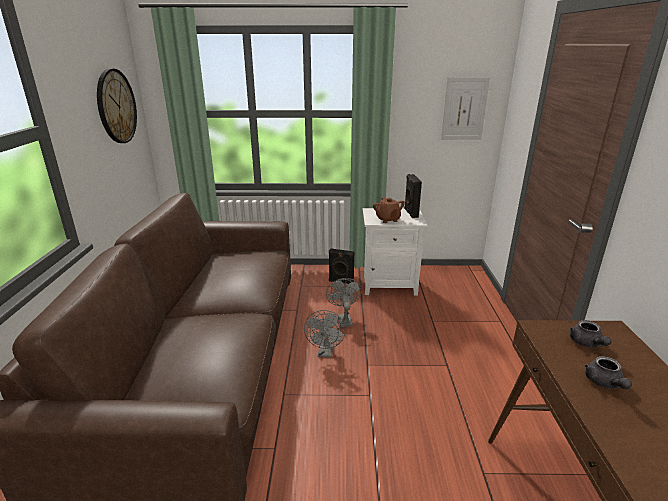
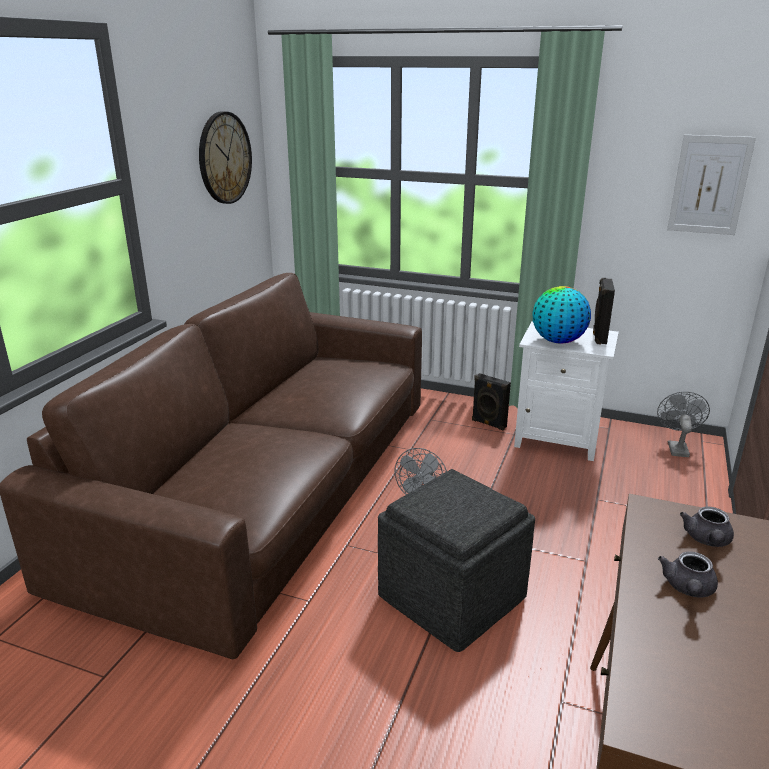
camera: 20 degrees right, 0 degrees up
(343, 319) = (468, 472): grey fan -> grey fan (676, 447)
(375, 414) = (452, 595): none -> grey ottoman
(388, 219) = (558, 341): brown teapot -> globe

